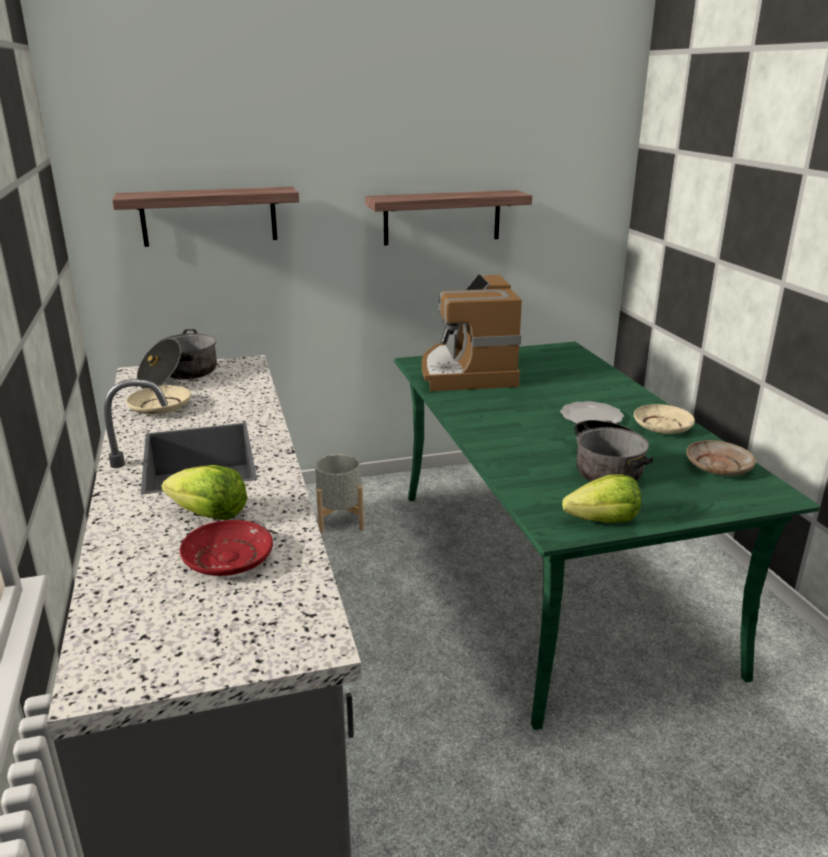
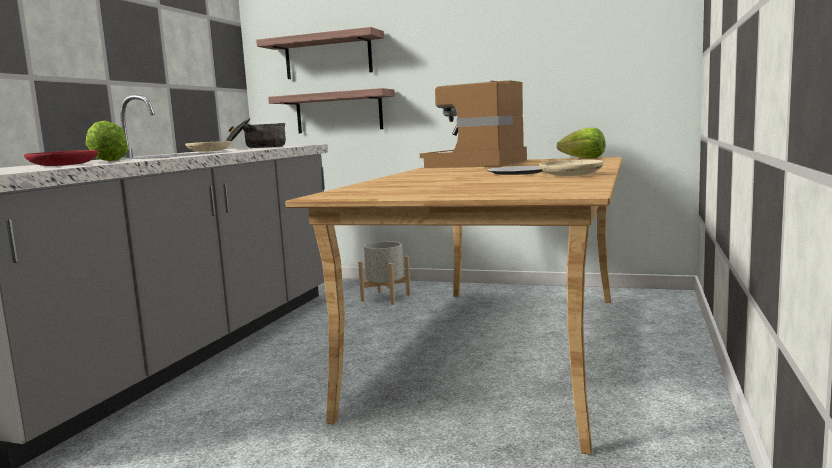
camera: 35 degrees right, 15 degrees down
(442, 217) = (502, 49): shelf -> shelf (339, 112)
(551, 574) = (501, 349): green dining table -> beige dining table
(603, 521) = (370, 195): lettuce -> lettuce (583, 158)
(607, 467) = (455, 183): cooking pot -> none
(718, 466) = (562, 184): beige plate -> none

